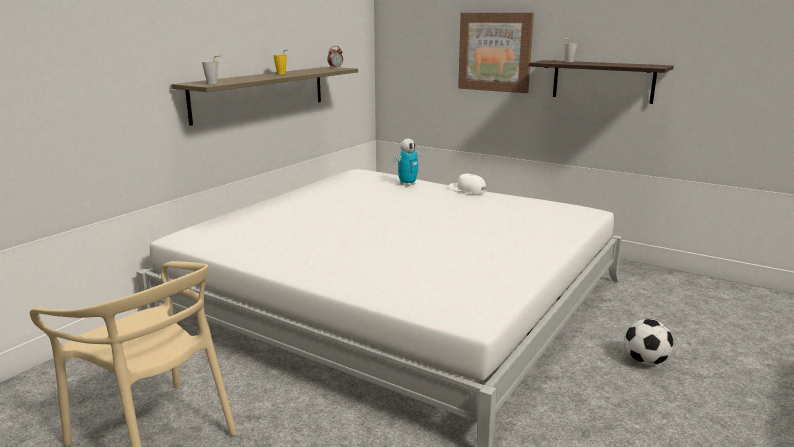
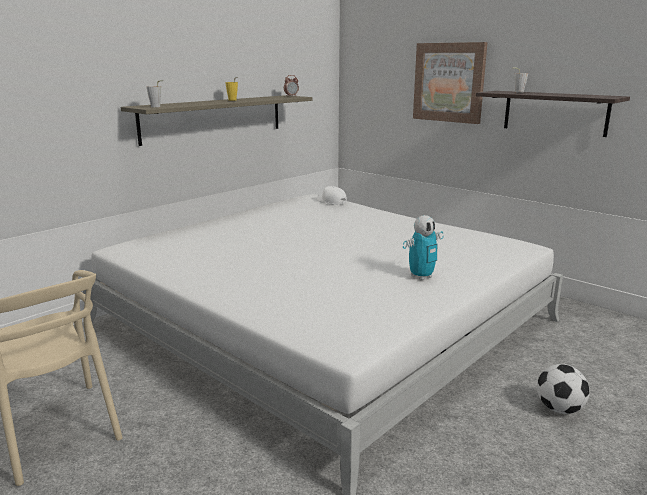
camera: 10 degrees right, 0 degrees up
(407, 184) = (352, 210): toy robot -> toy robot (421, 277)
(467, 190) = (409, 219): white cap -> white cap (331, 201)

